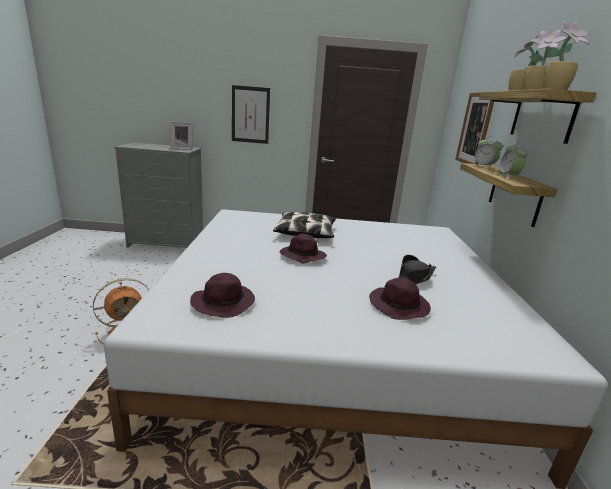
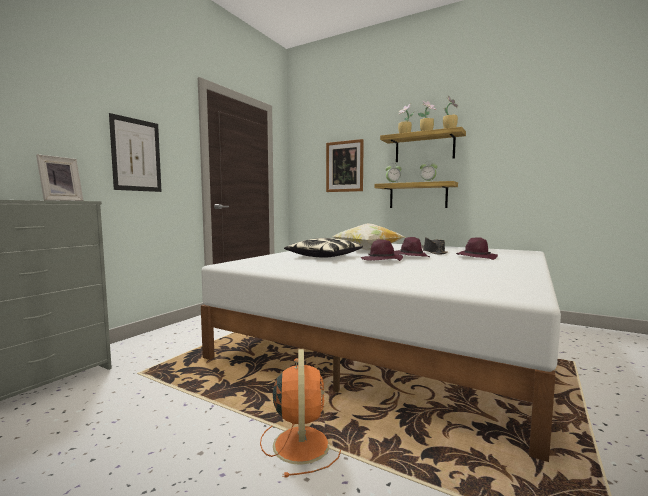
camera: 60 degrees left, 15 degrees down
(224, 302) = (474, 279): purple hat -> purple hat (410, 256)
(378, 244) = (367, 250): none -> pillow

